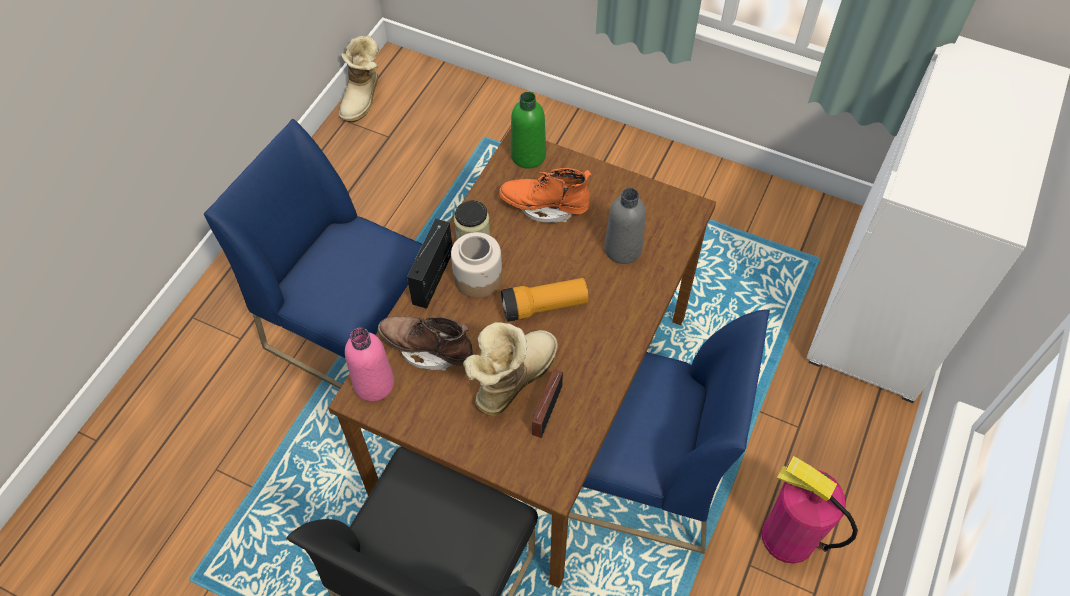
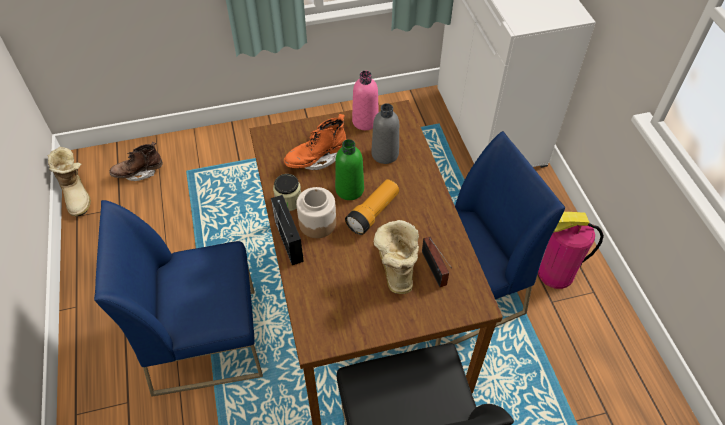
camera: 40 degrees left, 5 degrees down
(374, 384) = (315, 328): pink bottle -> pink bottle (365, 121)
(427, 349) = (328, 284): brown boot -> brown boot (139, 172)
(528, 155) = (277, 137): green bottle -> green bottle (349, 189)

